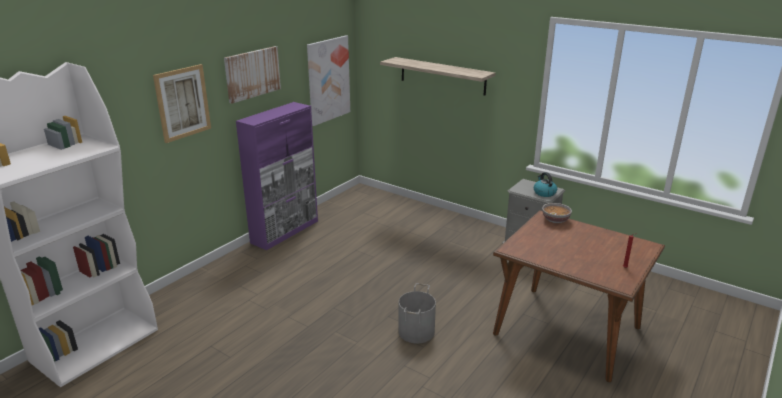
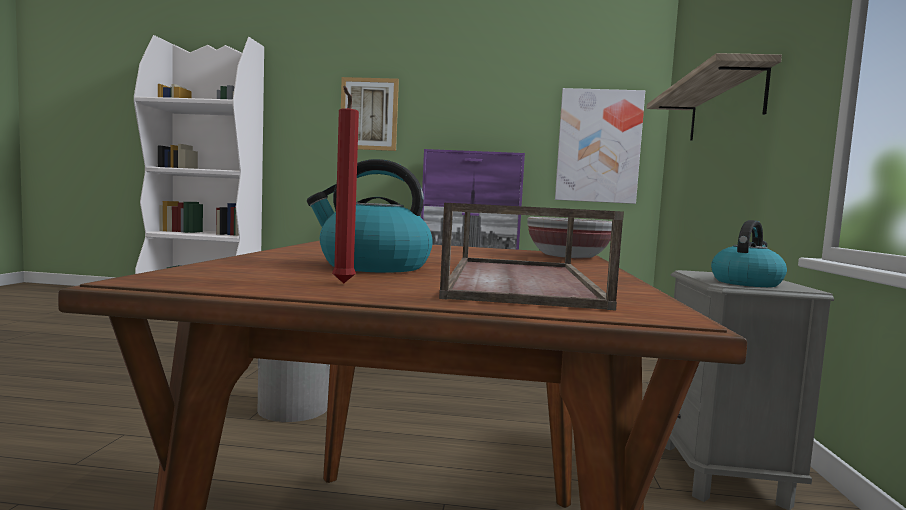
camera: 60 degrees right, 20 degrees down
(252, 73) = (466, 106): picture -> none
(593, 259) = (373, 266): none -> kettle
(615, 245) = (523, 281): none -> brown tray

